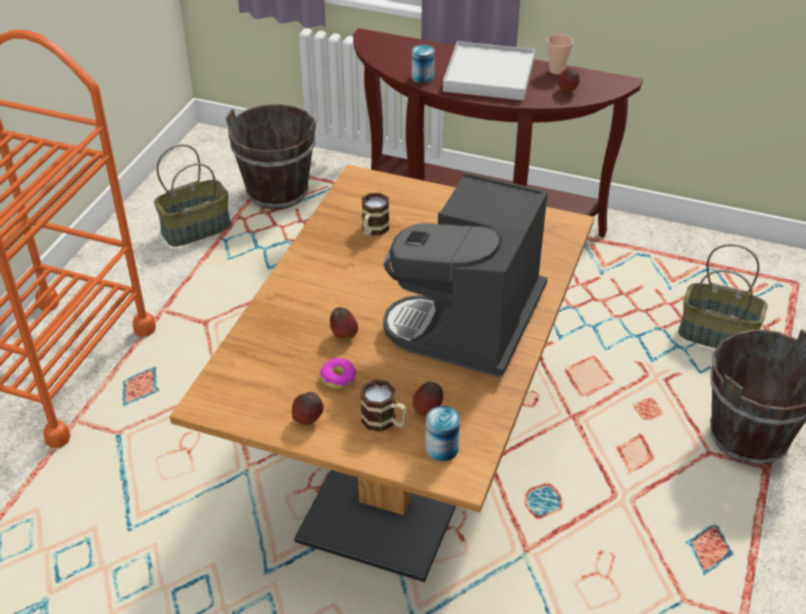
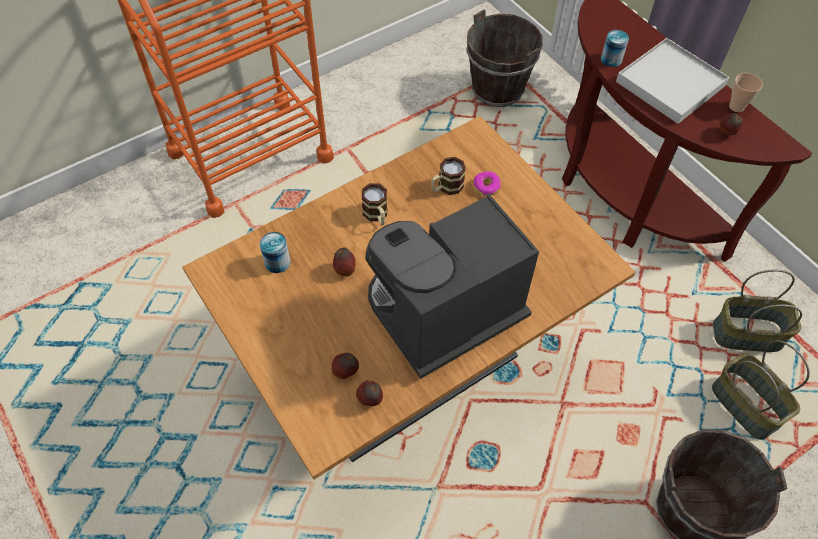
camera: 35 degrees right, 15 degrees up
(196, 228) = (418, 92): basket -> basket (747, 334)
(308, 420) = (261, 327): apple -> apple (370, 400)
(338, 378) = (311, 304): donut -> donut (486, 186)
(384, 422) = (309, 361): mug -> mug (377, 216)
(441, 448) = (328, 410): can -> can (277, 262)

